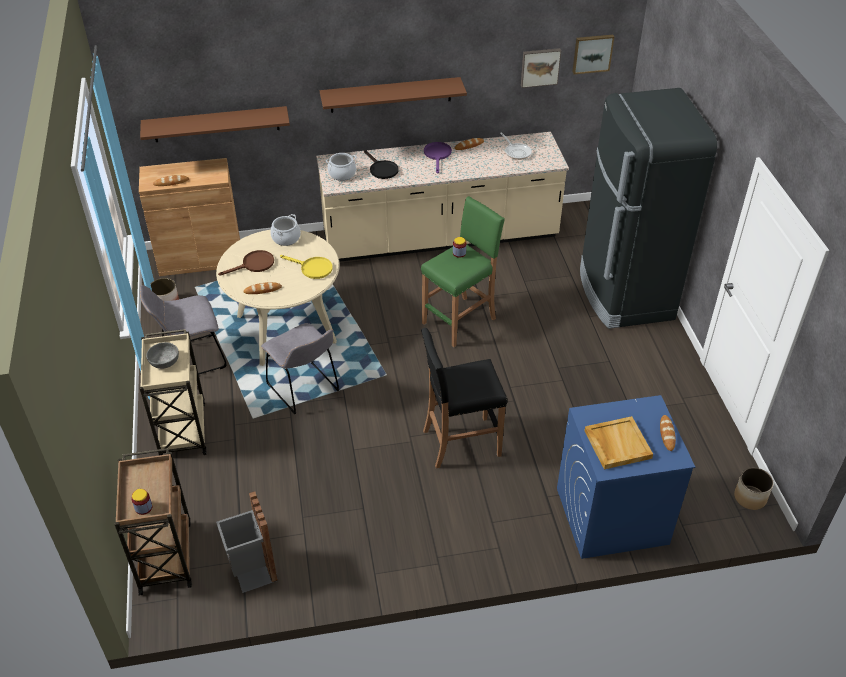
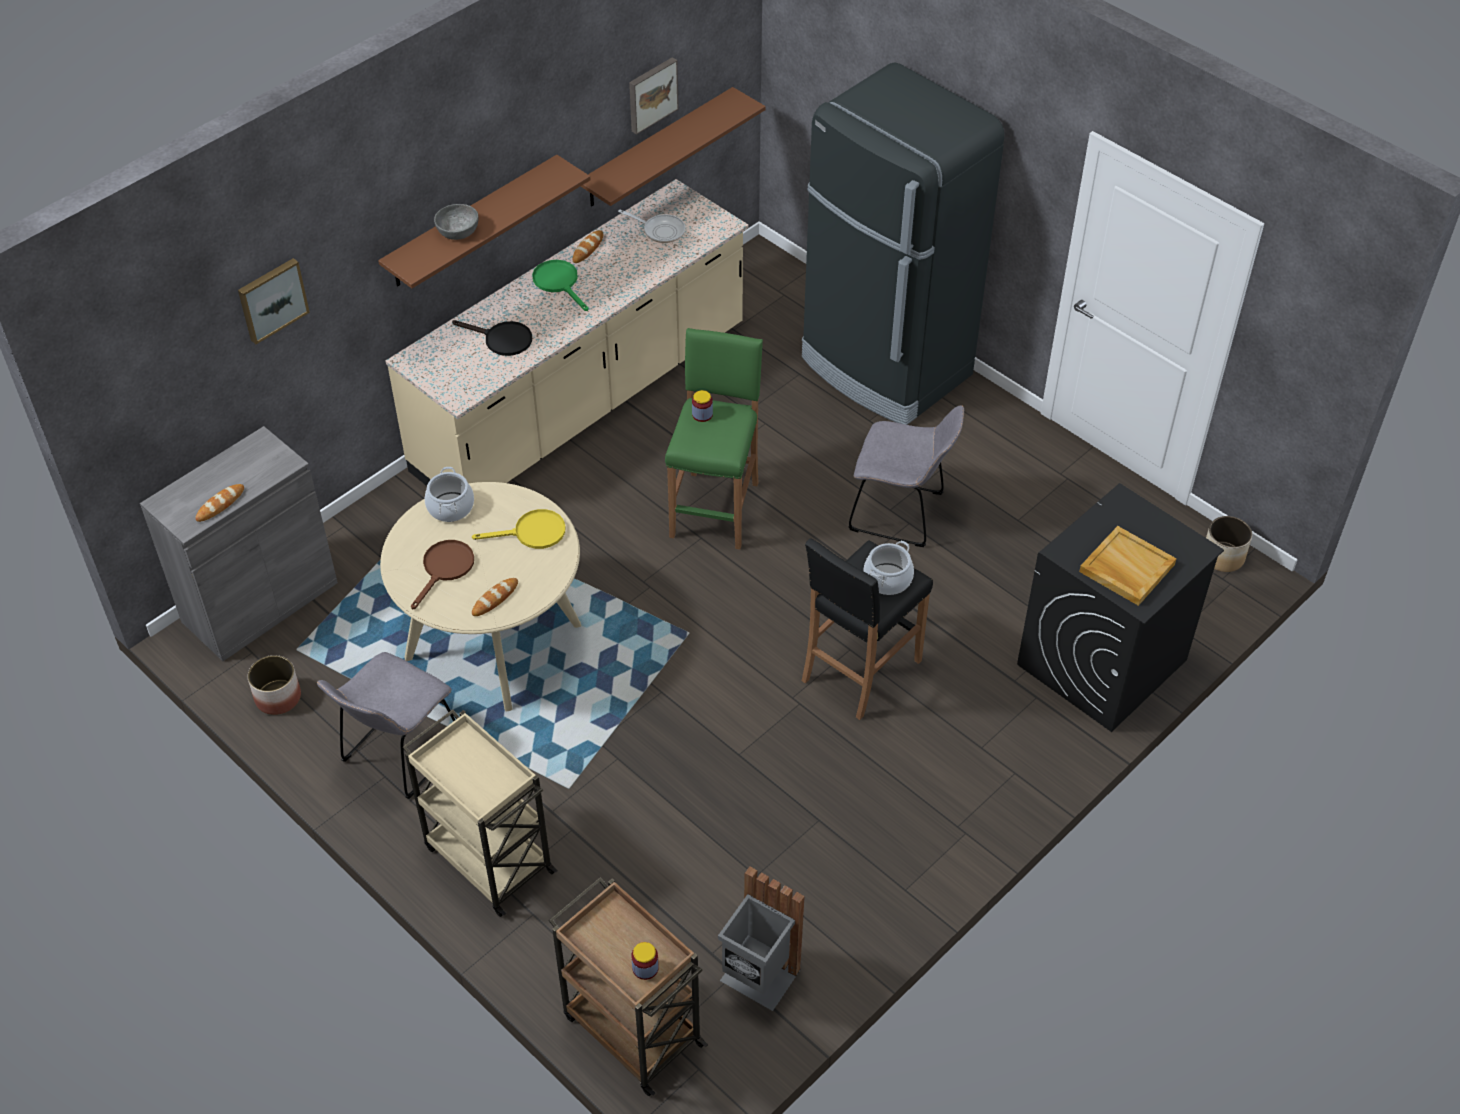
camera: 35 degrees left, 5 degrees up
(164, 361) = (467, 769): grey bowl -> grey bowl (457, 231)
(200, 258) = (260, 602): brown cabinet -> grey cabinet
(216, 124) = (241, 381): brown shelf -> brown shelf (657, 148)
(305, 389) = (601, 711): grey chair -> grey chair (901, 513)
(342, 174) = (453, 372): cooking pot -> cooking pot (888, 579)
(437, 155) = (559, 283): purple frying pan -> green frying pan
(592, 53) = (710, 46): picture -> picture (272, 299)
(611, 516) = (1101, 663): blue washing machine -> black washing machine
(667, 434) = (1165, 527): bread -> none

